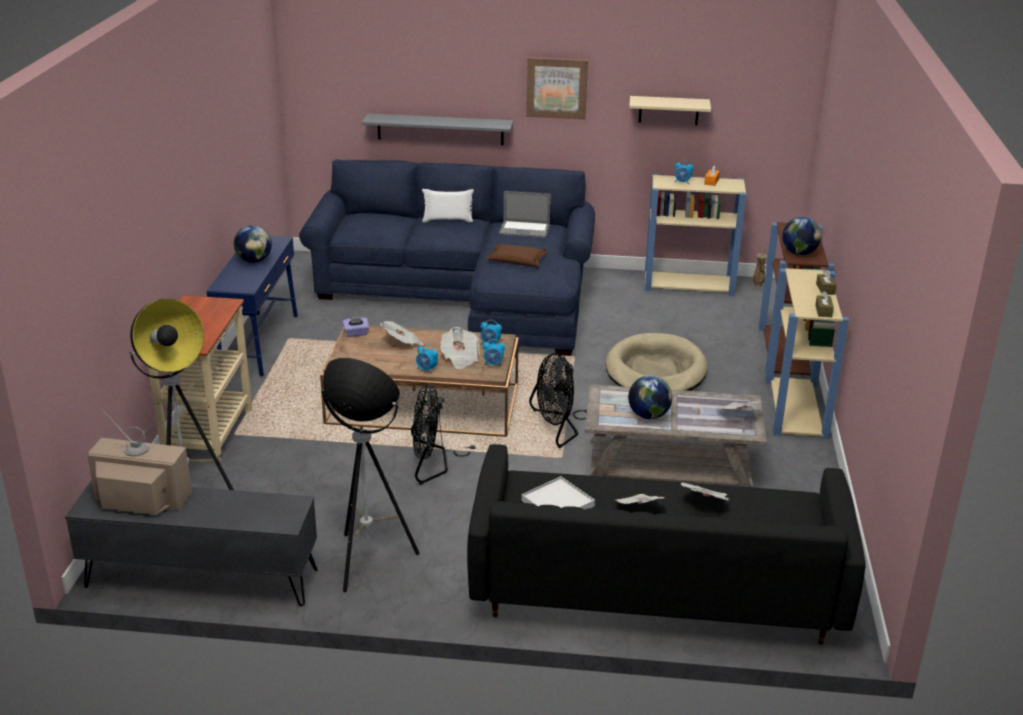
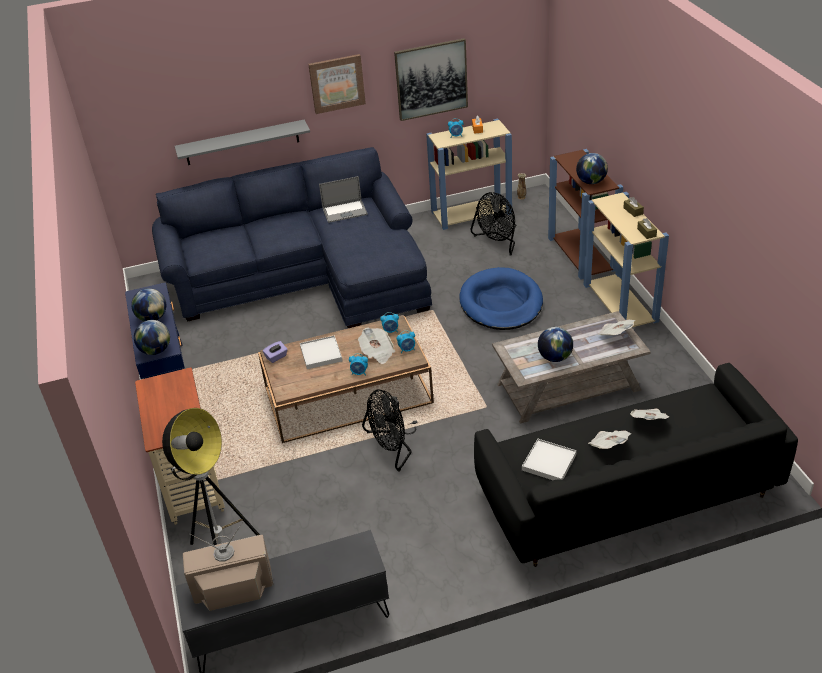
camera: 20 degrees left, 10 degrees up
(233, 286) = (156, 350): none -> globe
(368, 561) = (409, 556): floor lamp -> none
(402, 343) = (321, 354): newspaper -> white tray
(447, 220) = (275, 220): white pillow -> none
(517, 259) = (361, 244): brown pillow -> none
(559, 425) = (465, 378): black fan -> black fan (498, 240)
(655, 371) = (501, 303): beige dog bed -> blue dog bed
(668, 110) = (431, 79): beige shelf -> picture

